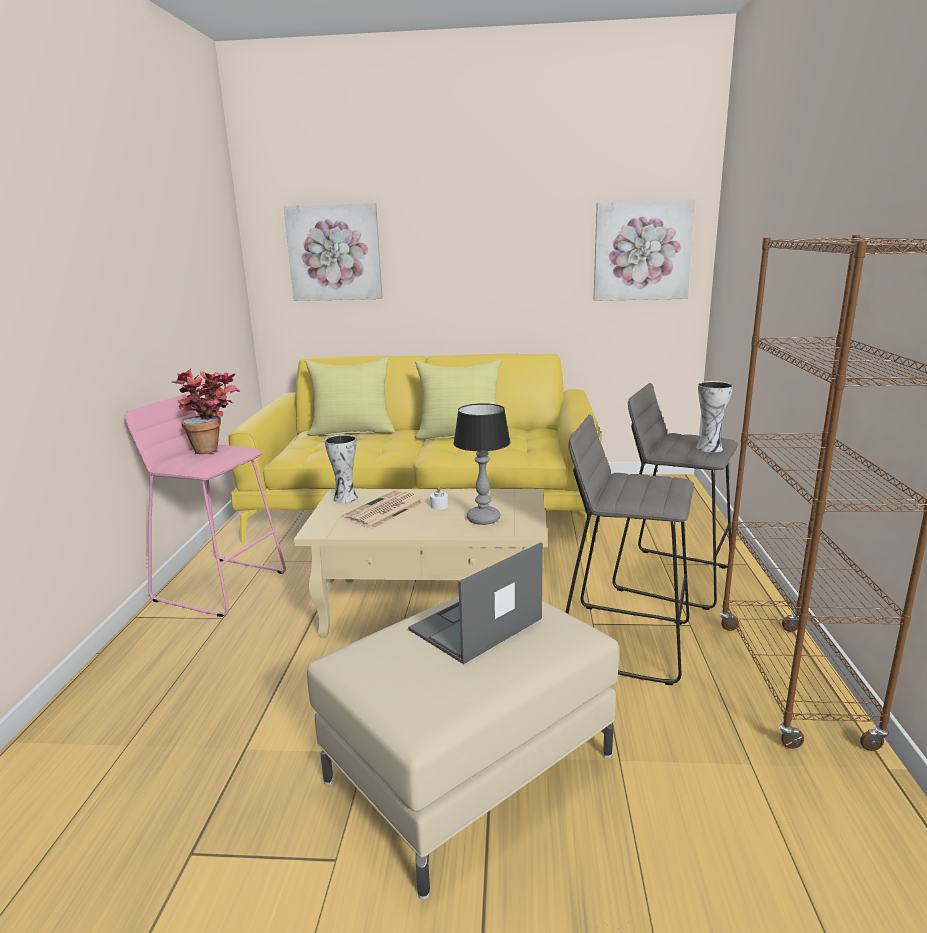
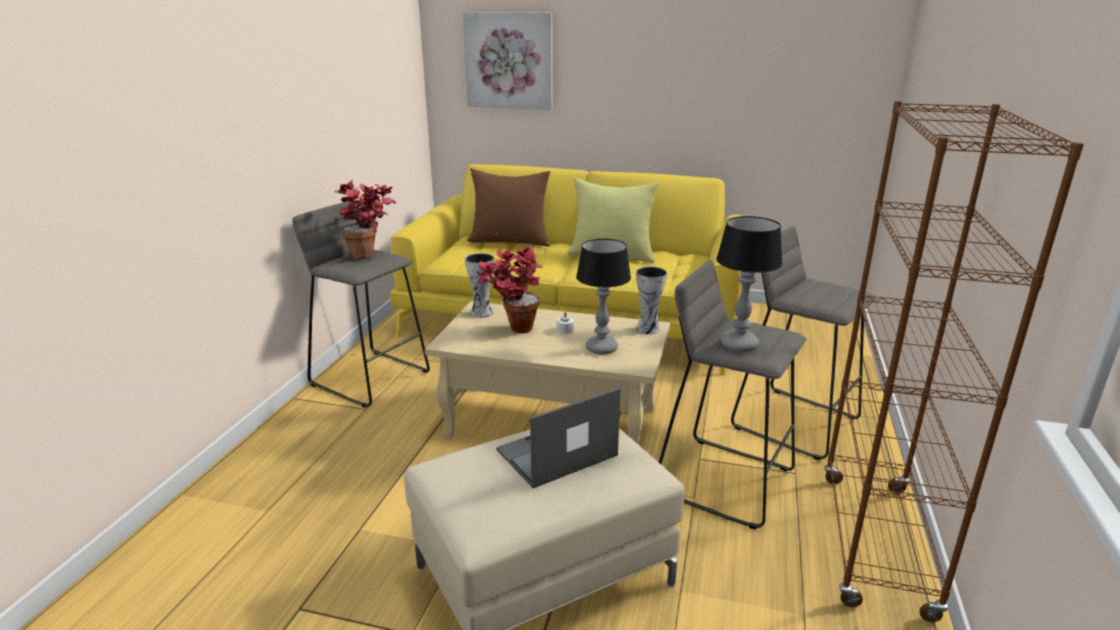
camera: 10 degrees right, 5 degrees up
(221, 585) = (371, 377): pink stool -> grey stool
(352, 431) = (510, 241): yellow pillow -> brown pillow
(384, 511) = (512, 329): newspaper -> potted plant
(636, 494) = (739, 345): none -> table lamp
(642, 251) = (824, 75): picture -> none
(710, 448) = (840, 300): vase -> vase (649, 328)

